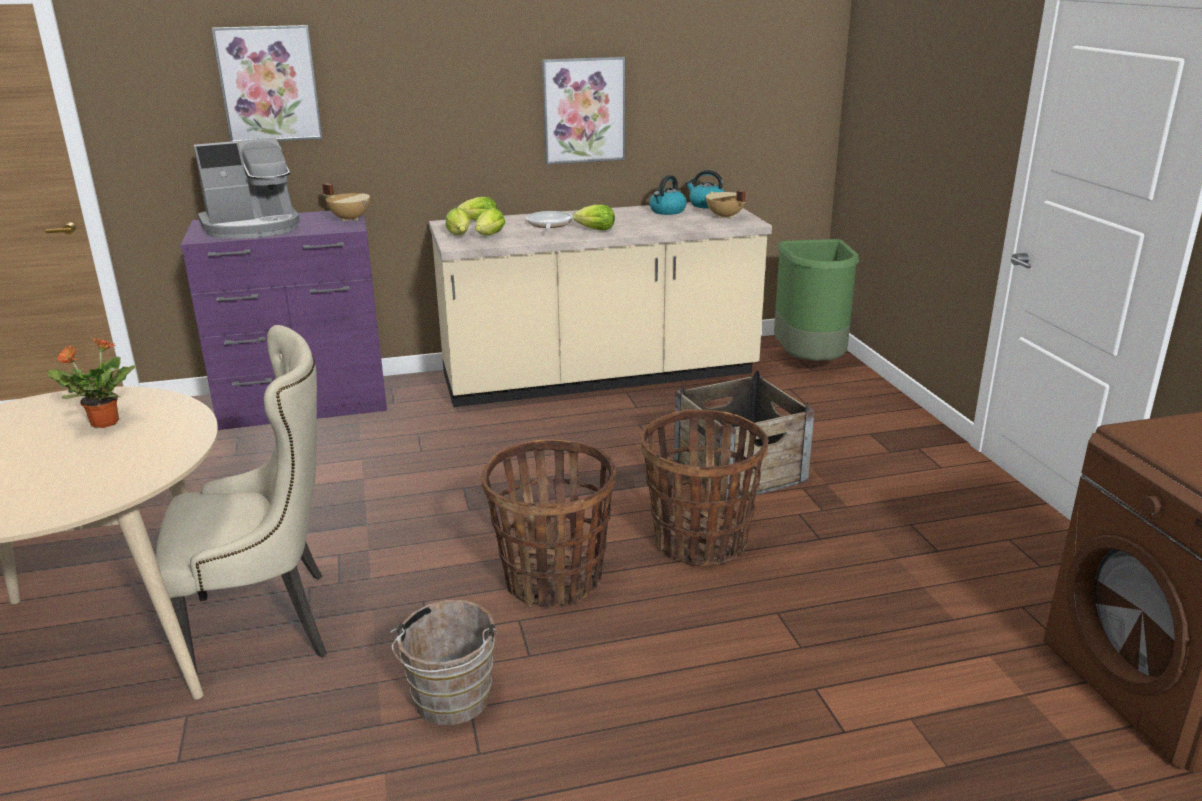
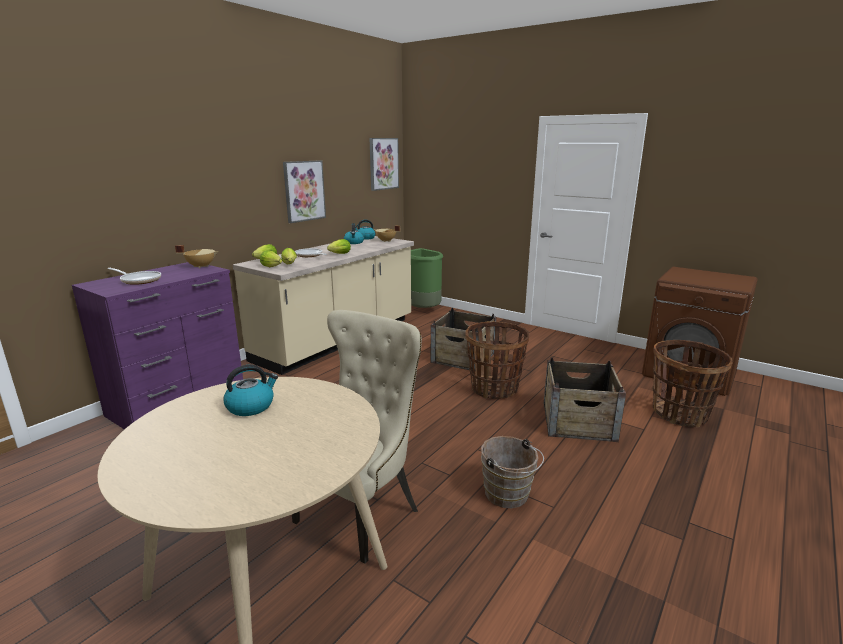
camera: 40 degrees left, 5 degrees down
(103, 423) = (251, 406): potted plant -> kettle
(252, 227) = (139, 280): coffee machine -> frying pan
(269, 84) = (123, 179): picture -> picture (383, 164)
(553, 580) = (463, 427): basket -> basket (680, 414)
(744, 658) = (578, 421): none -> crate

